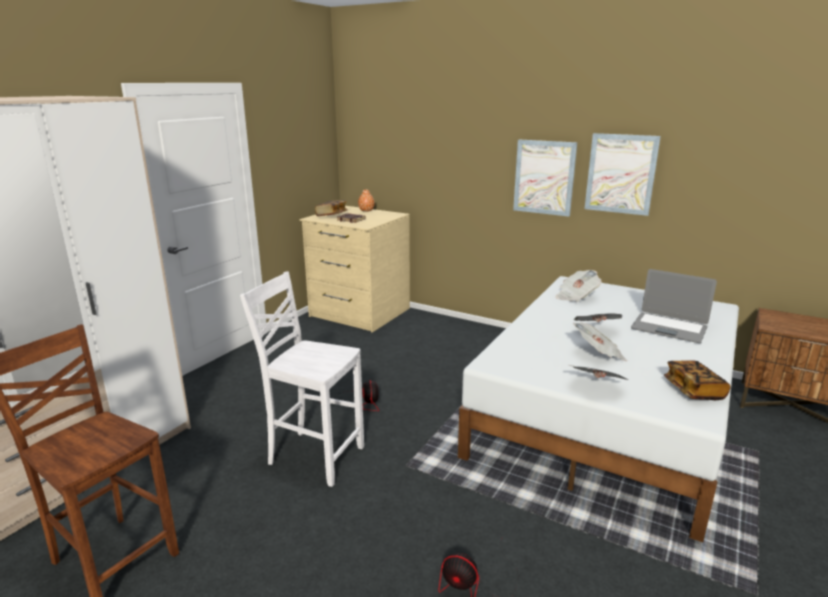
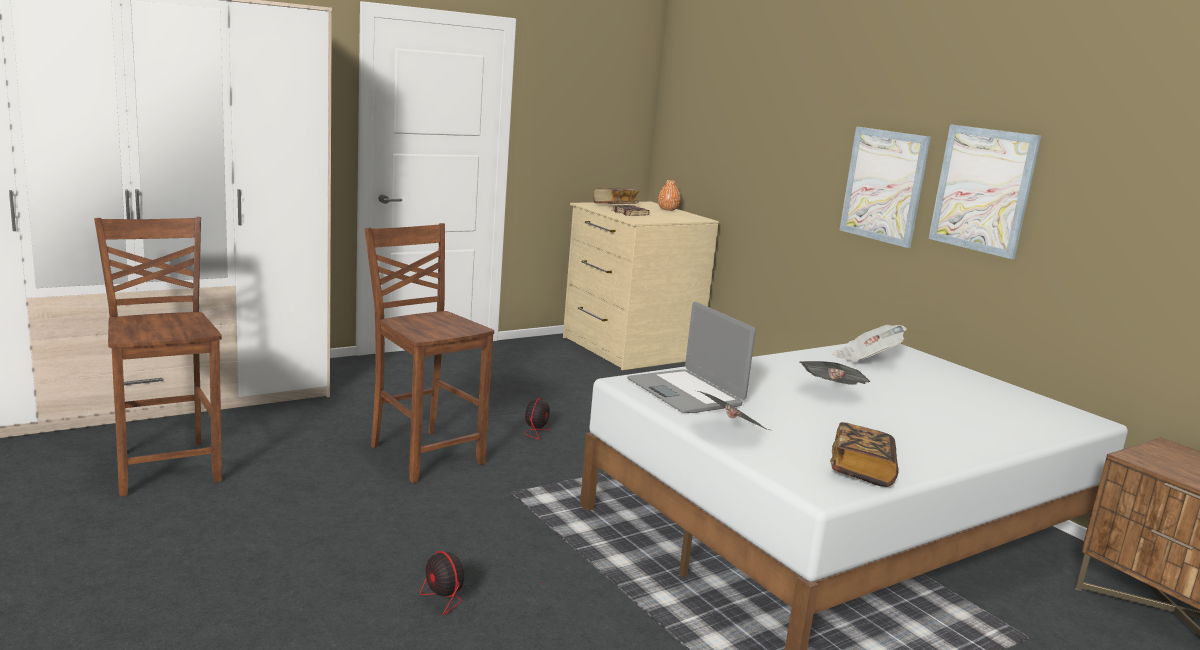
camera: 25 degrees right, 5 degrees down
(314, 455) = (424, 454): white chair -> brown chair
(599, 354) = (791, 411): newspaper -> none
(669, 328) = (949, 417): laptop -> laptop (685, 393)

